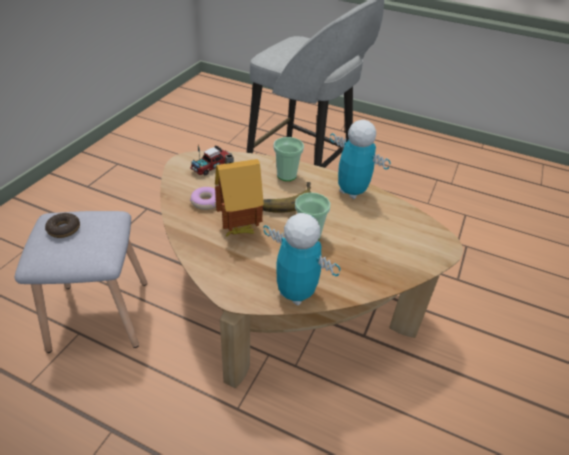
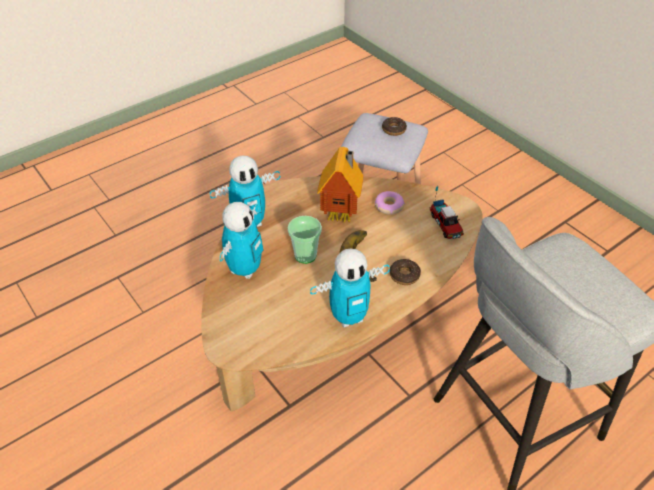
camera: 120 degrees right, 5 degrees up
(286, 175) = (404, 275): cup -> donut
(359, 269) = (245, 269): none -> toy robot

